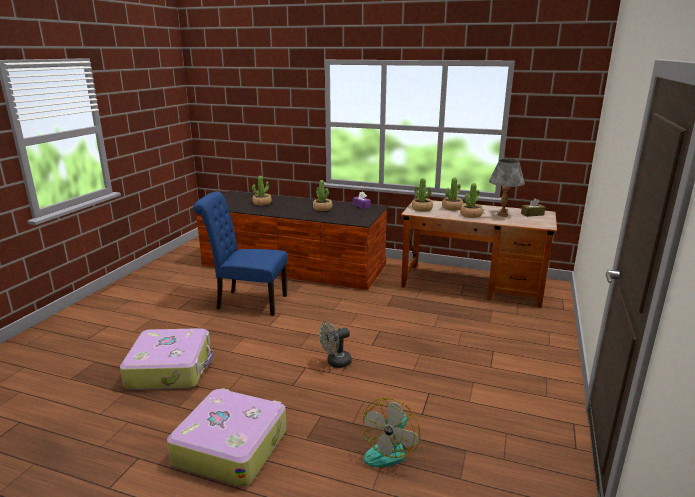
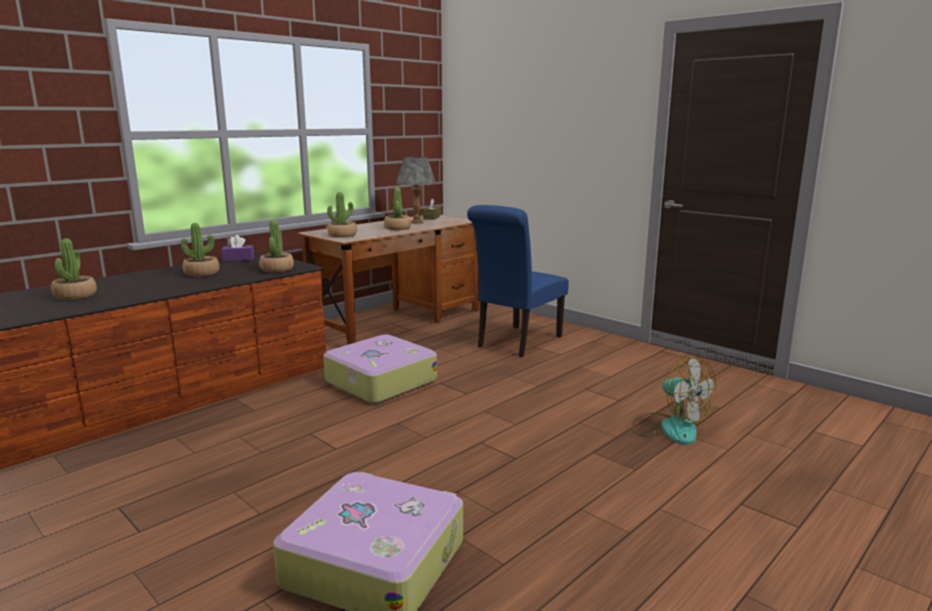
camera: 65 degrees left, 5 degrees down
(231, 446) = (627, 525): suitcase -> suitcase (379, 381)
(247, 302) = (228, 454): blue chair -> blue chair (516, 342)
(335, 362) = (487, 421): grey fan -> none
(452, 208) = (363, 229): potted plant -> potted plant (277, 269)

